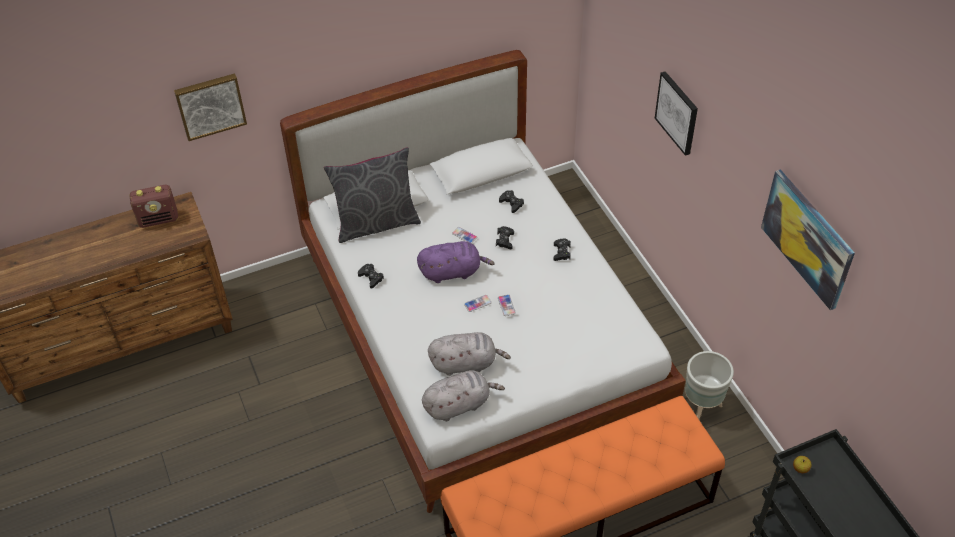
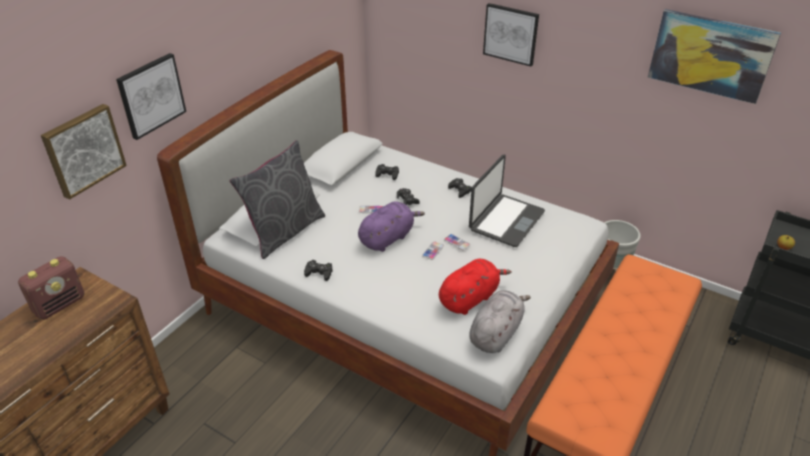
camera: 35 degrees left, 10 degrees down
(284, 71) = (151, 95): none -> picture
(466, 363) = (469, 298): grey plush toy -> red plush toy
(571, 305) = (505, 220): none -> laptop

